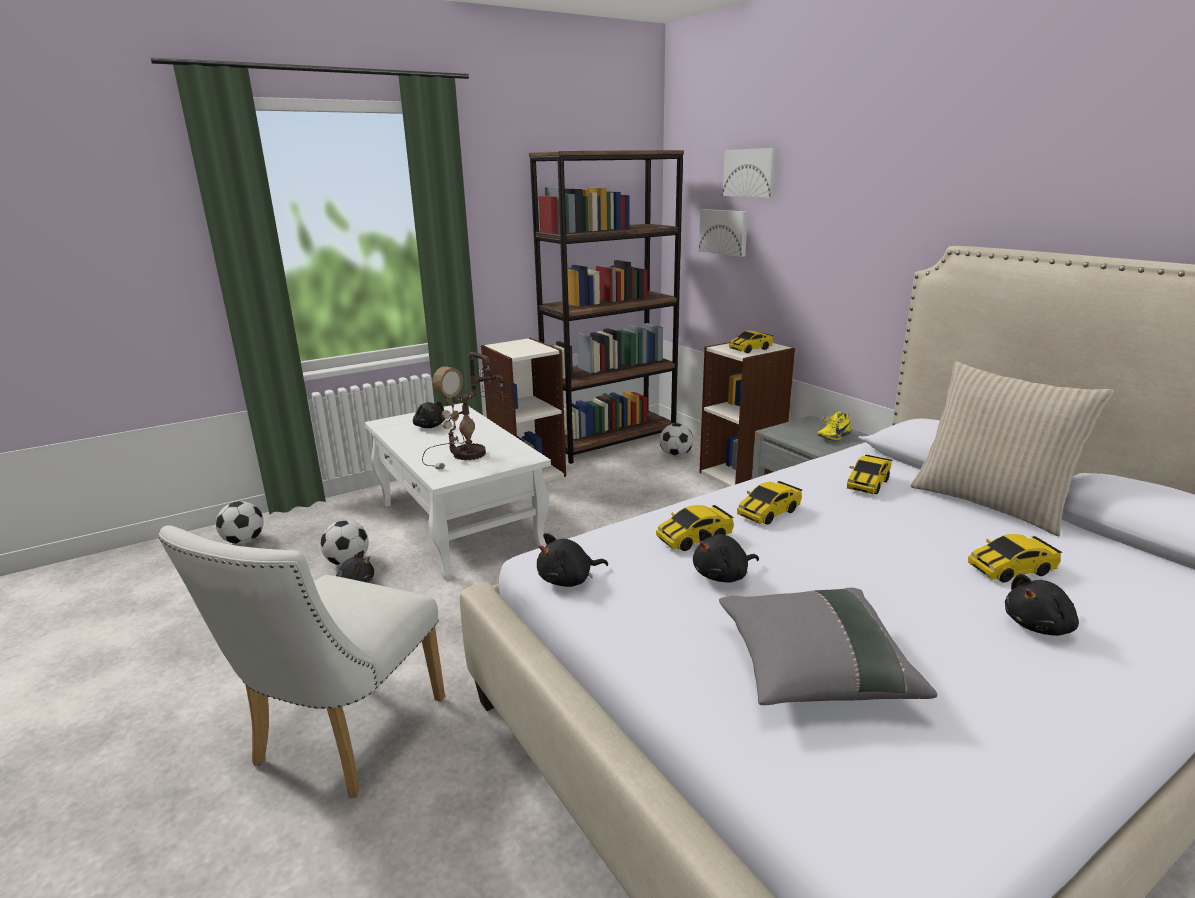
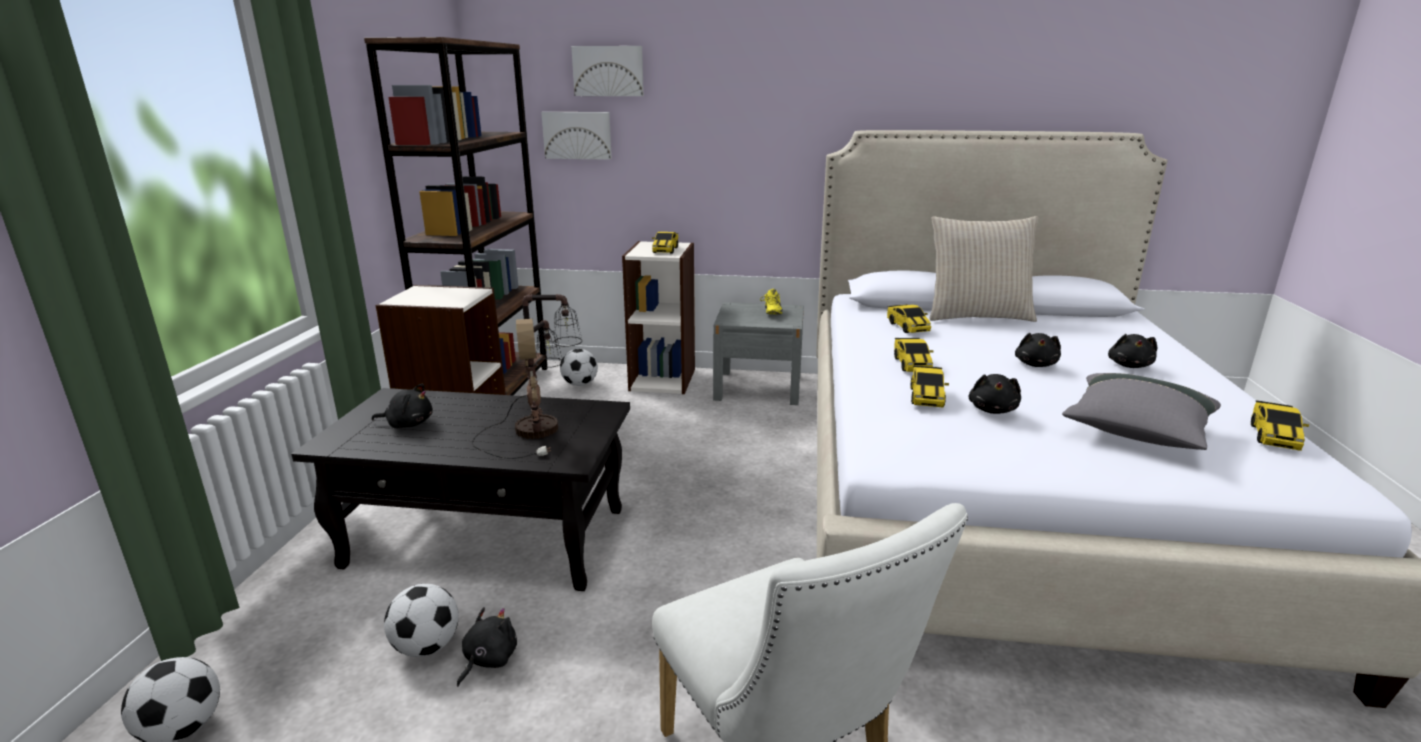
camera: 50 degrees left, 0 degrees up
(460, 525) = (490, 537): white coffee table -> black coffee table
(568, 580) = (932, 462): black plush toy -> black plush toy (1036, 364)
(1011, 570) = (1062, 345): toy car -> toy car (1273, 436)

